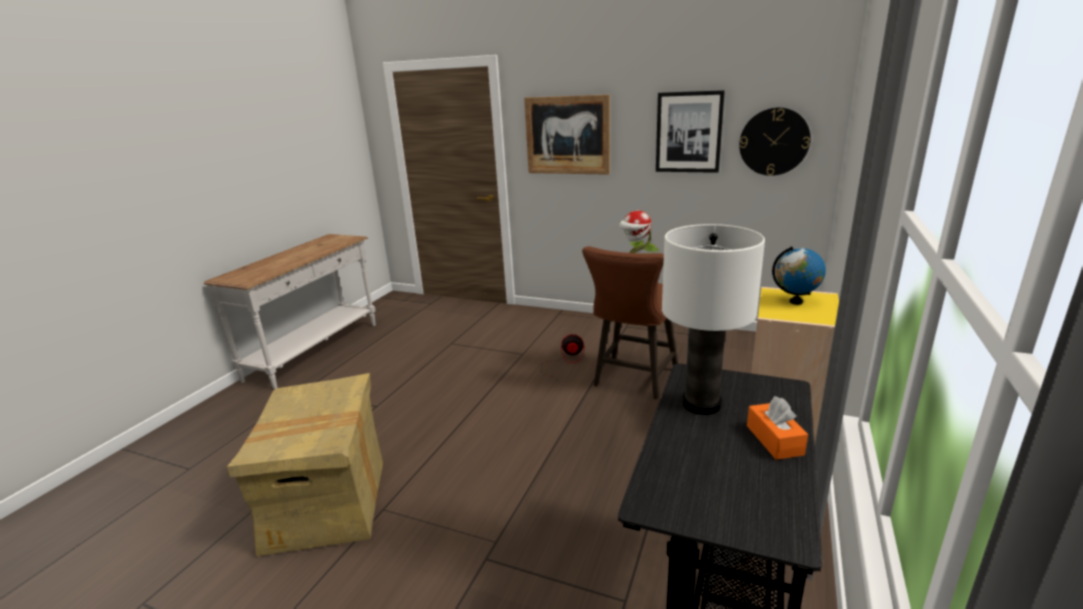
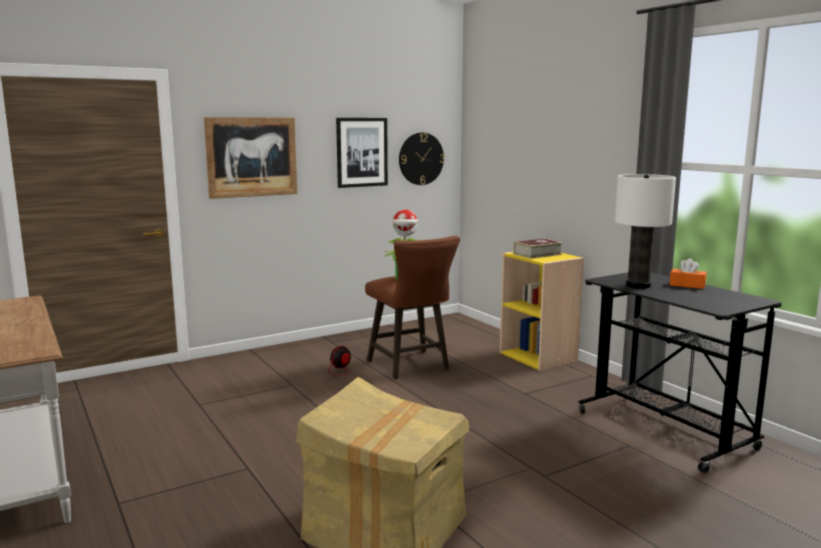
camera: 55 degrees left, 10 degrees down
(796, 302) = (537, 254): globe -> book

